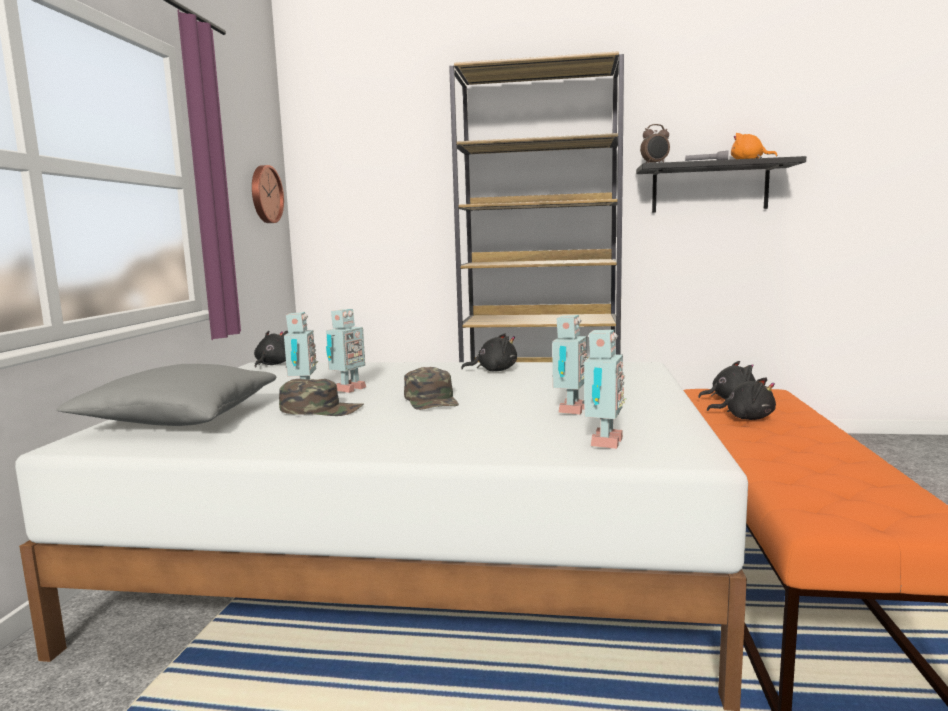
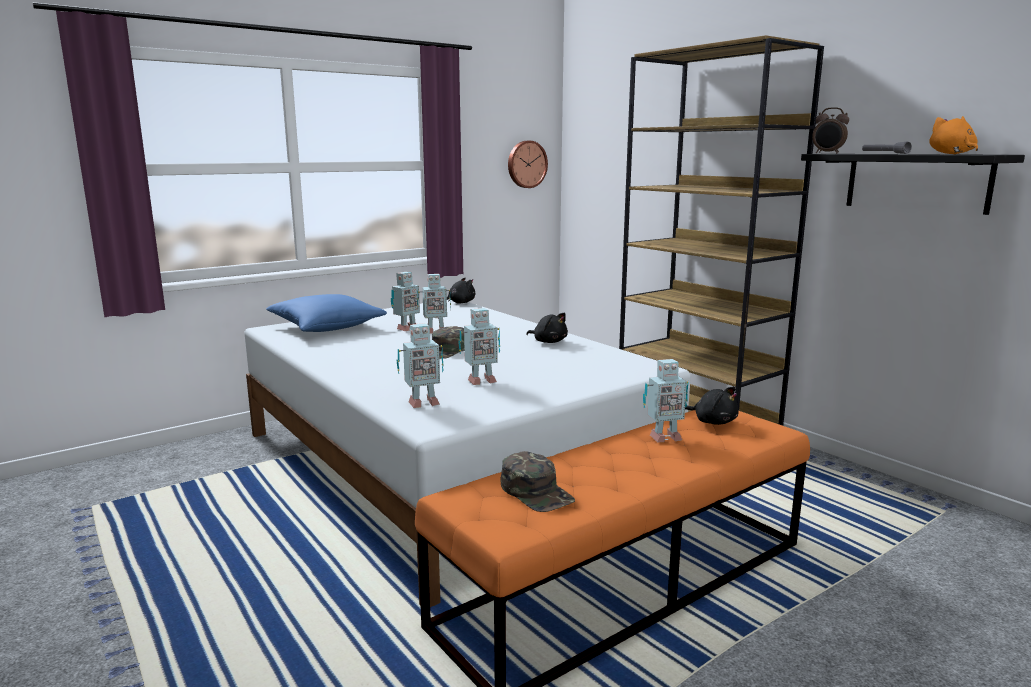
camera: 45 degrees right, 5 degrees up
(180, 420) = (327, 327): grey pillow -> blue pillow
(322, 409) = (387, 340): green cap -> green cap (537, 492)
(745, 418) = (663, 437): black plush toy -> toy robot

